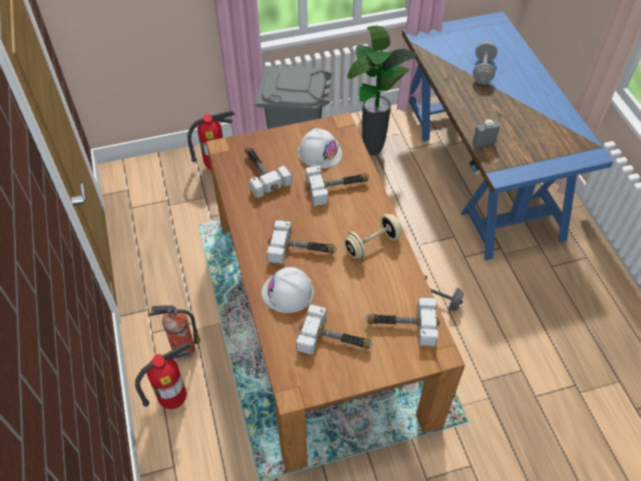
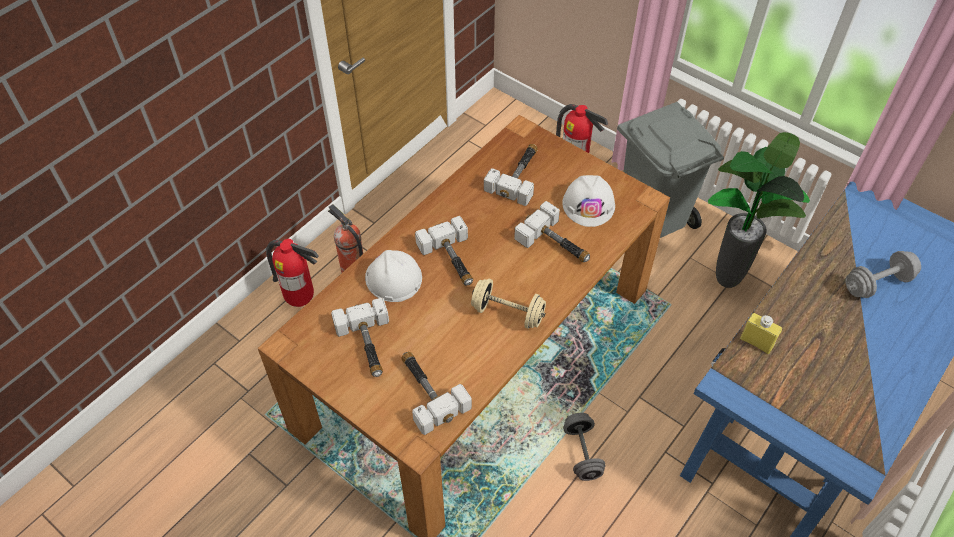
camera: 55 degrees right, 0 degrees up
(483, 143) = (756, 342): grey bottle -> yellow bottle

